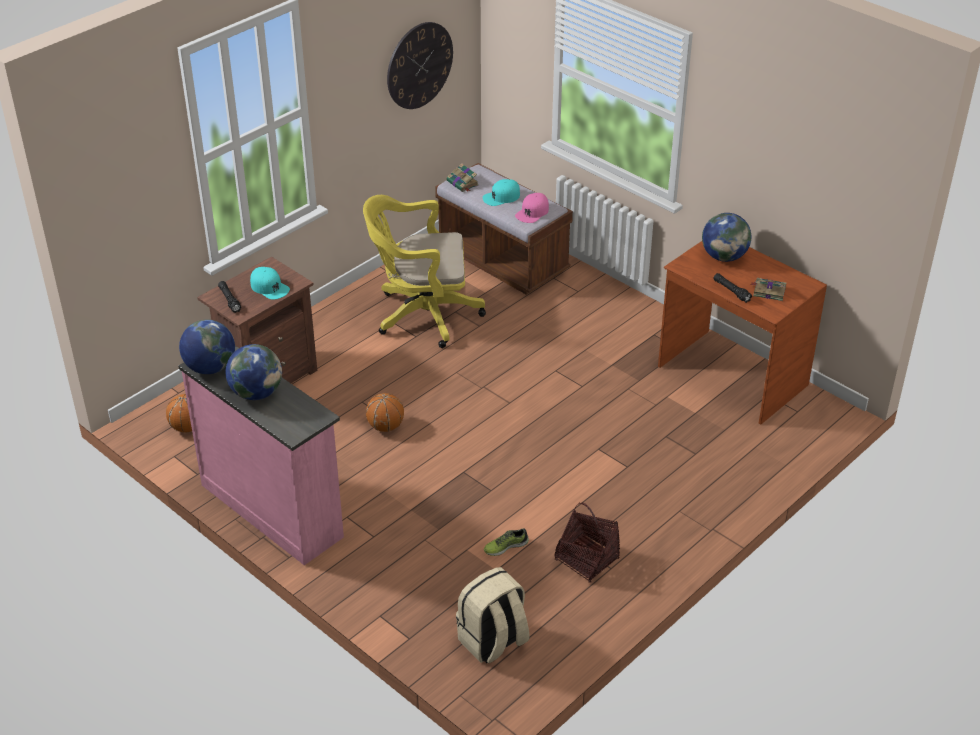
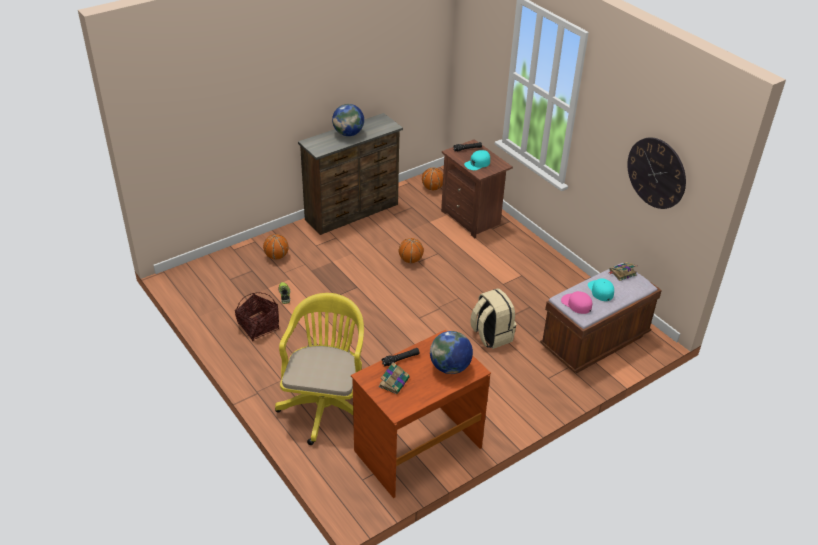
camera: 100 degrees right, 0 degrees up
(210, 367) = (377, 121): globe -> none
(272, 509) = (353, 212): pink dresser -> brown dresser
(414, 578) = (276, 256): none -> basketball
(422, 315) = (528, 290): yellow office chair -> yellow office chair (326, 405)
(493, 642) = (215, 278): beige backpack -> beige backpack (491, 335)

